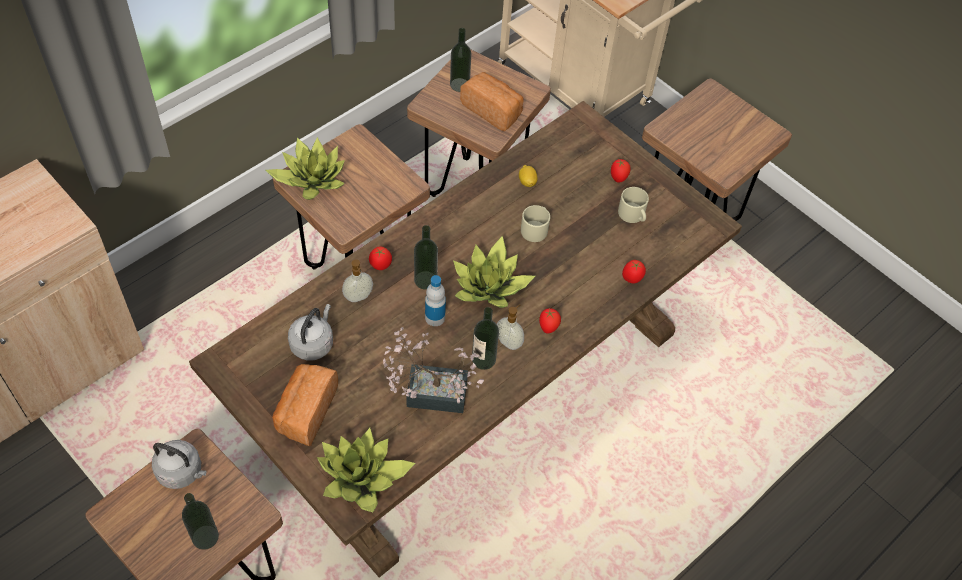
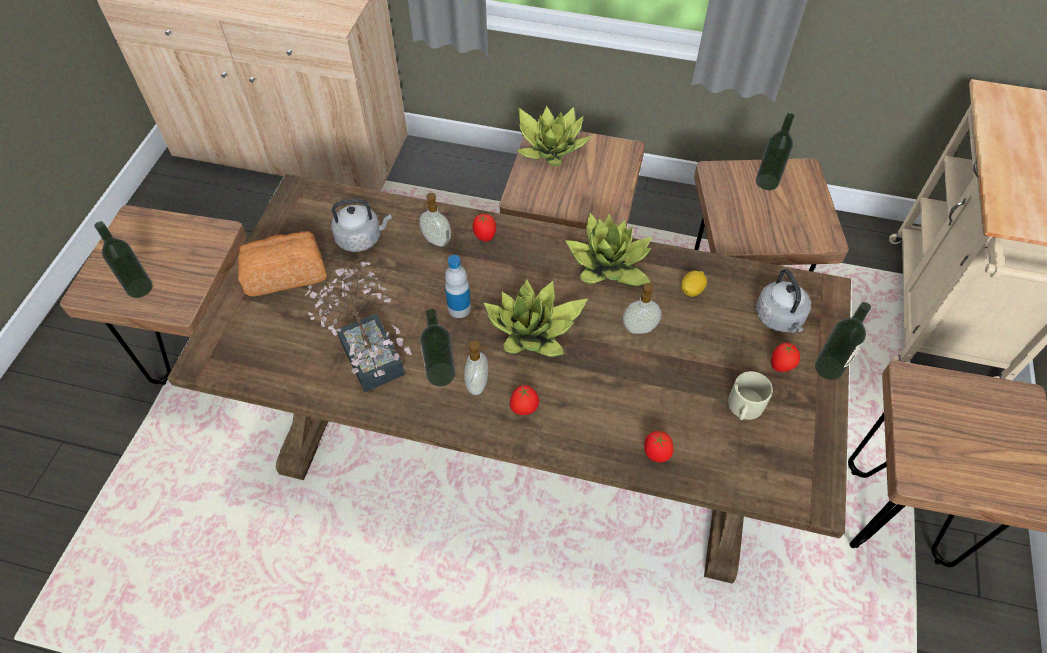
camera: 60 degrees right, 0 degrees up
(182, 472) = (193, 238): grey kettle -> grey kettle (780, 319)
(362, 478) = (240, 353): potted plant -> potted plant (609, 265)
(425, 280) = (497, 277): bottle -> bottle (829, 368)
(493, 110) = (765, 223): bread -> none
(535, 228) = (639, 329): beige mug -> soap dispenser

